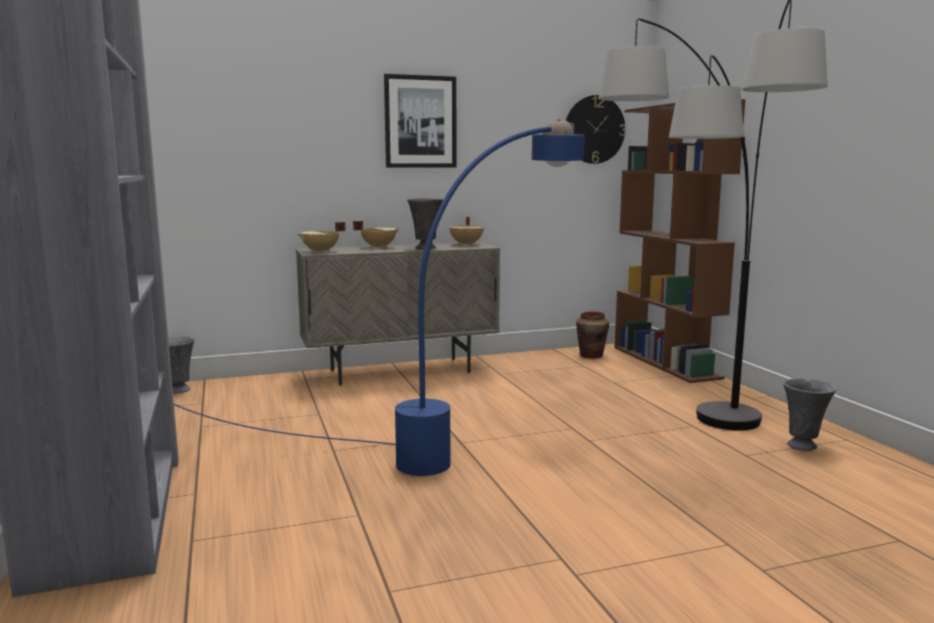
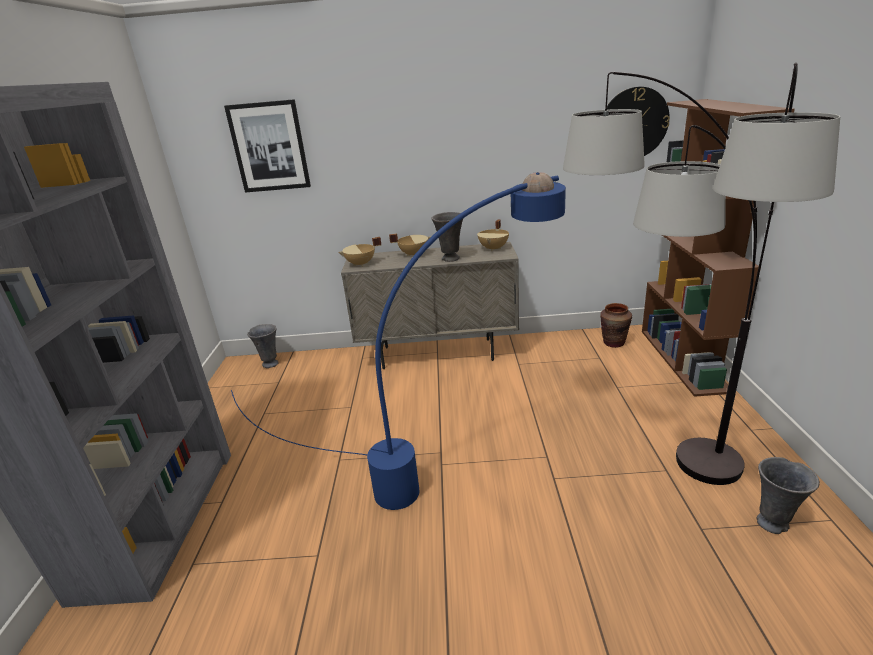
camera: 20 degrees right, 15 degrees up
(420, 122) = (450, 135): picture -> picture (269, 147)

